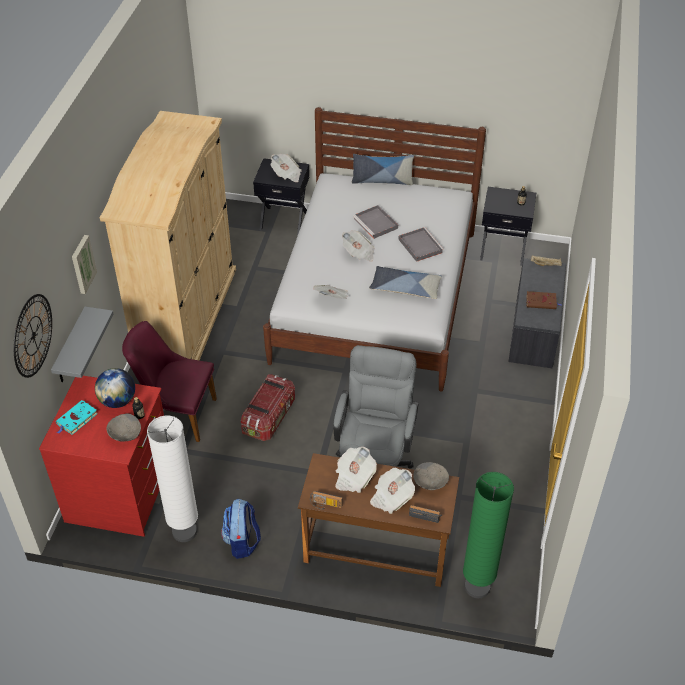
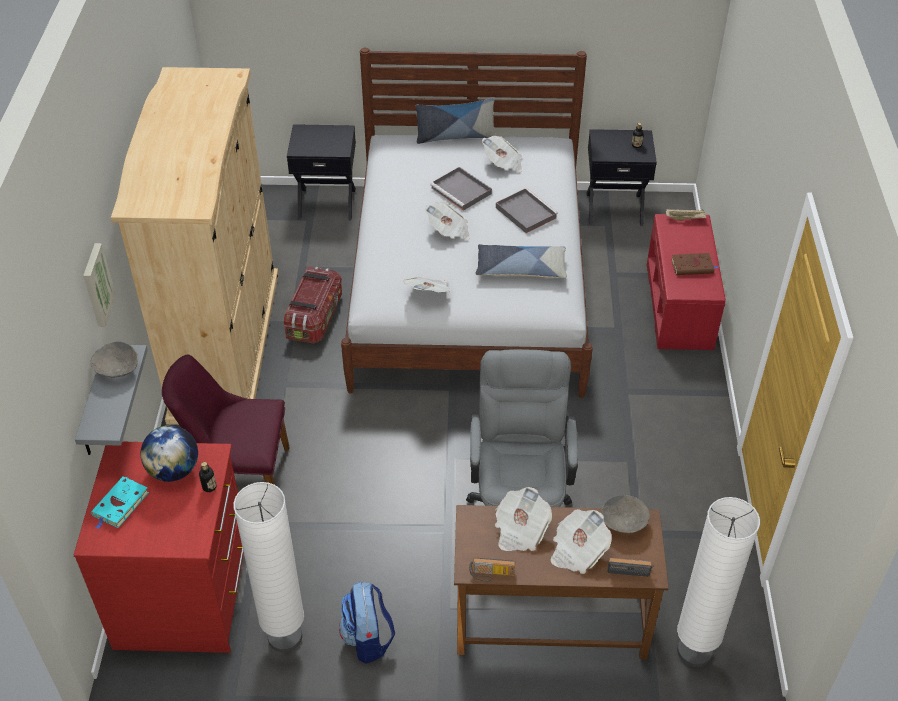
camera: 10 degrees left, 0 degrees up
(33, 335) = (48, 394): wall clock -> none
(125, 434) = (195, 516): grey bowl -> grey bowl (117, 369)
(269, 417) = (366, 462): storage box -> storage box (315, 318)
(286, 175) = (328, 142): newspaper -> newspaper (503, 164)
(477, 587) = (694, 651): green floor lamp -> white floor lamp
(535, 332) = (680, 306): grey bench -> red bench

